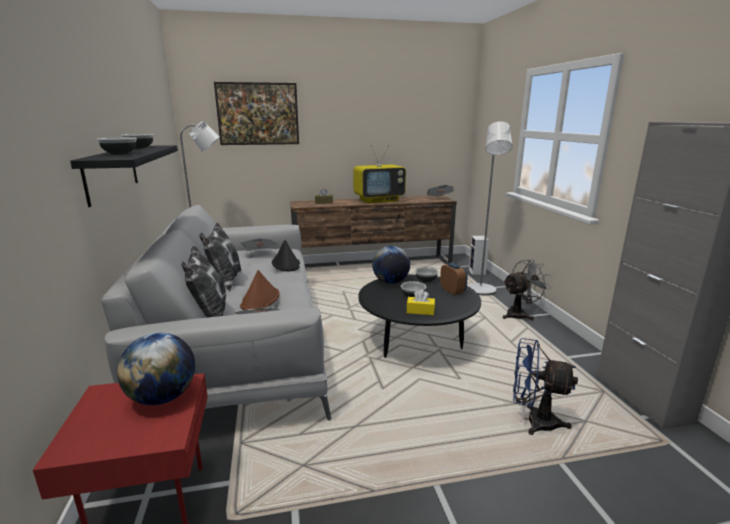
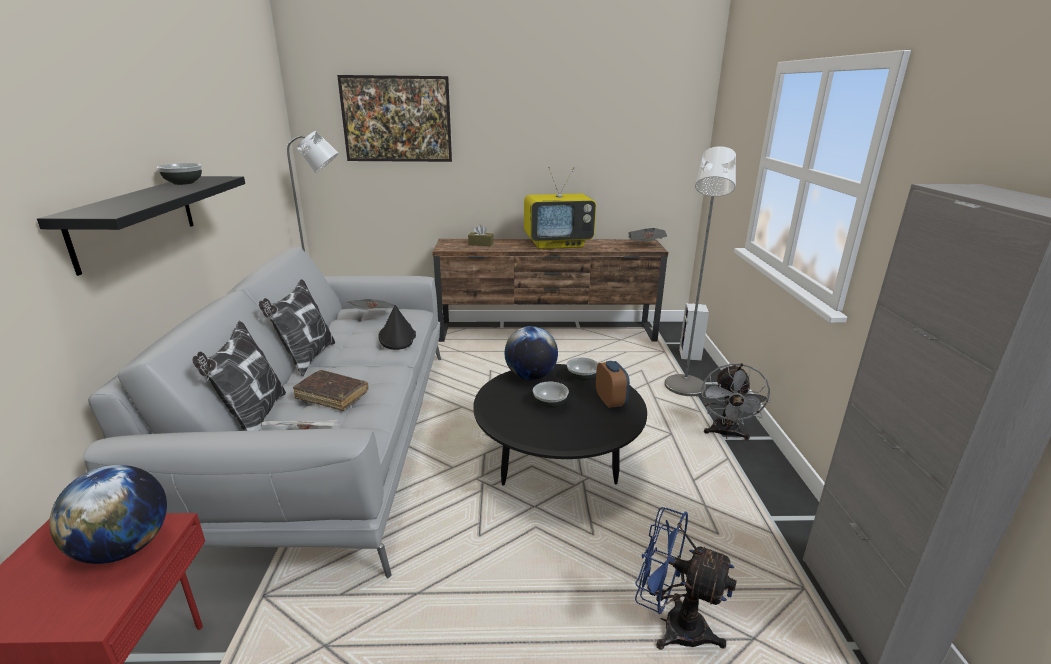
camera: 10 degrees right, 5 degrees up
(120, 154) = (128, 201): bowl -> none
(260, 300) = (332, 396): brown hat -> brown book
(420, 311) = (547, 432): yellow tissue box -> none
(520, 314) = (726, 434): grey fan -> grey fan turned 120 degrees clockwise

